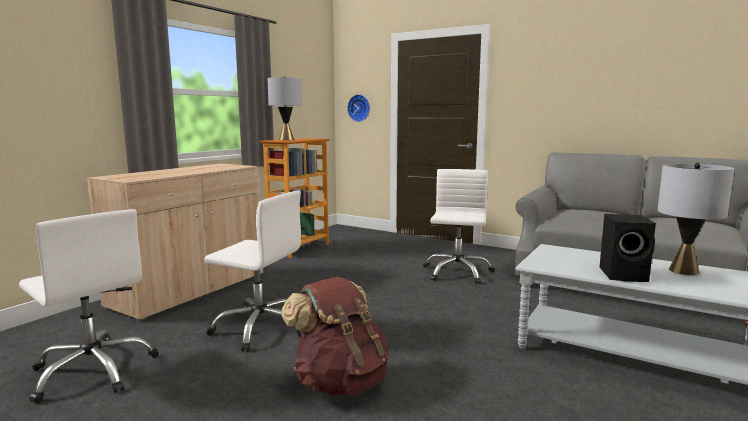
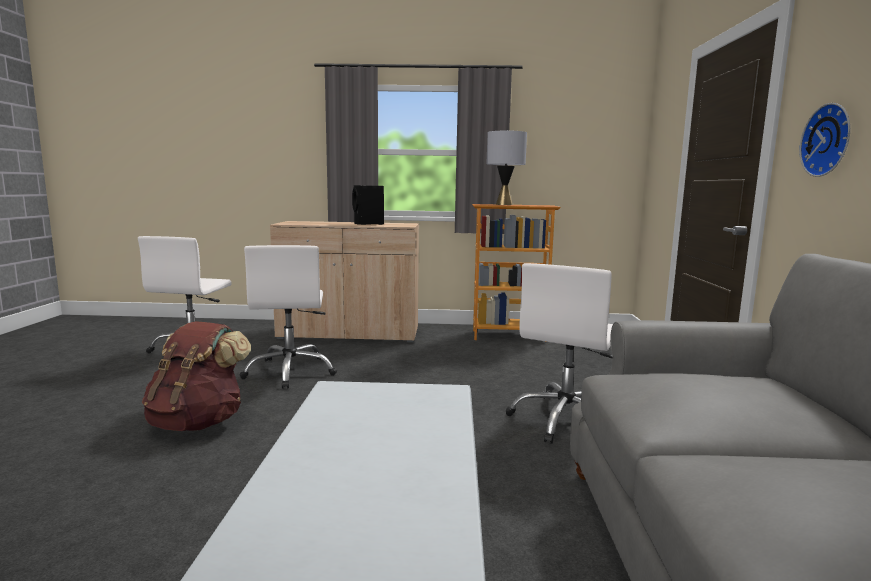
camera: 60 degrees right, 0 degrees up
(359, 108) = (659, 168): wall clock -> wall clock (829, 140)
(456, 272) = (565, 420): white office chair -> white office chair turned 135 degrees clockwise
(625, 275) = (323, 448): black speaker -> black speaker (368, 224)
(684, 271) = (398, 506): grey table lamp -> none

